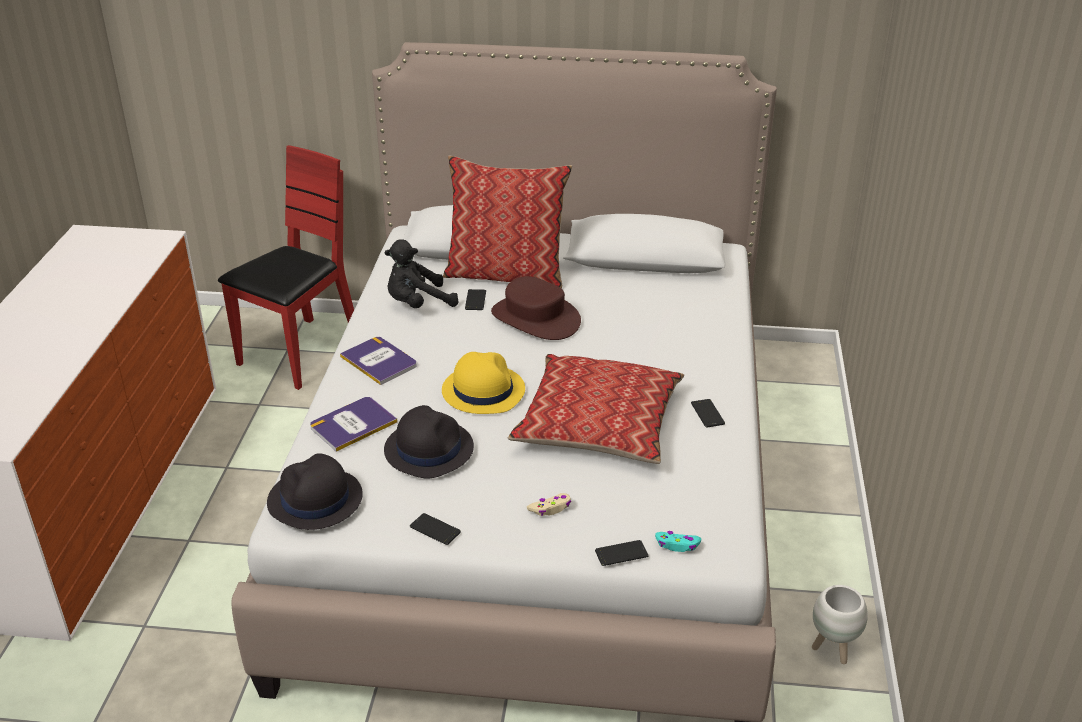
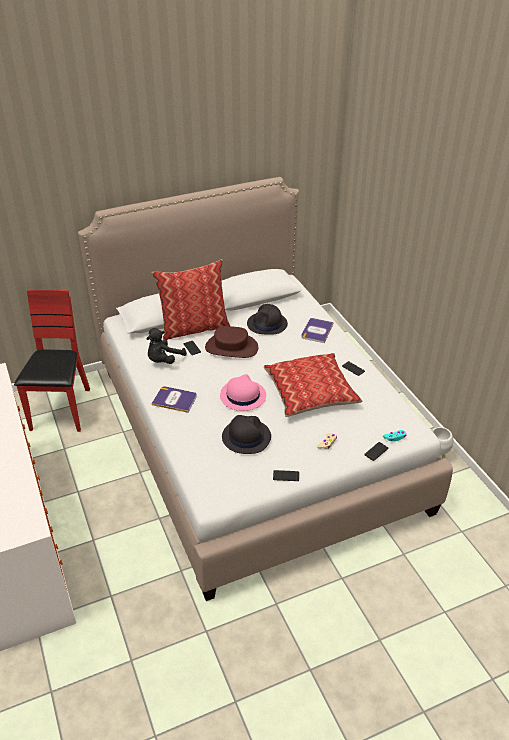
camera: 30 degrees left, 5 degrees up
(315, 500) = (215, 486): black hat -> black hat (267, 324)
(353, 424) = (195, 439): book -> book (317, 331)
(482, 390) = (242, 396): yellow hat -> pink hat

